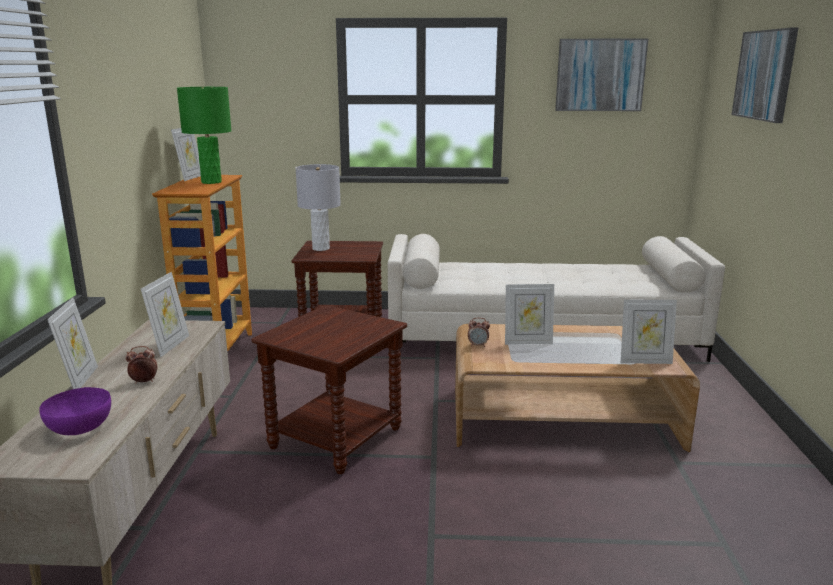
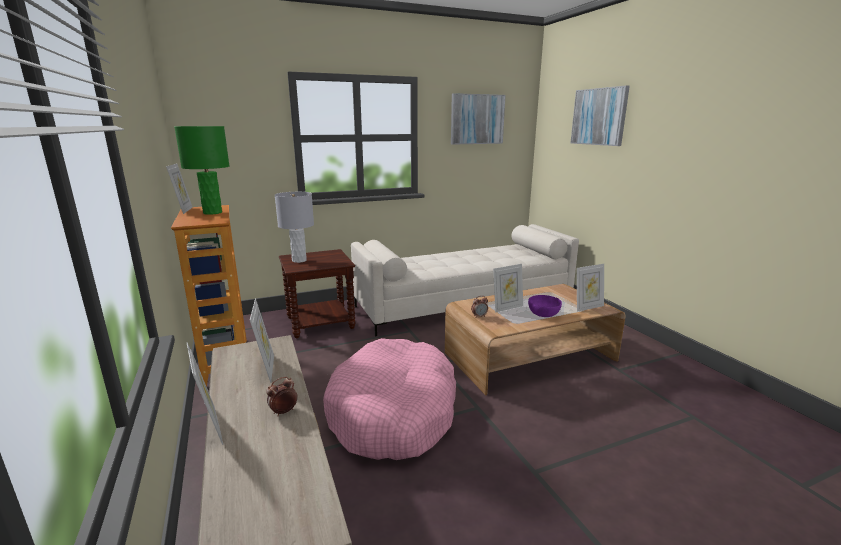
camera: 25 degrees left, 0 degrees up
(79, 428) = (273, 483): purple bowl -> purple bowl (544, 314)
(335, 438) = (393, 412): brown side table -> pink dog bed

